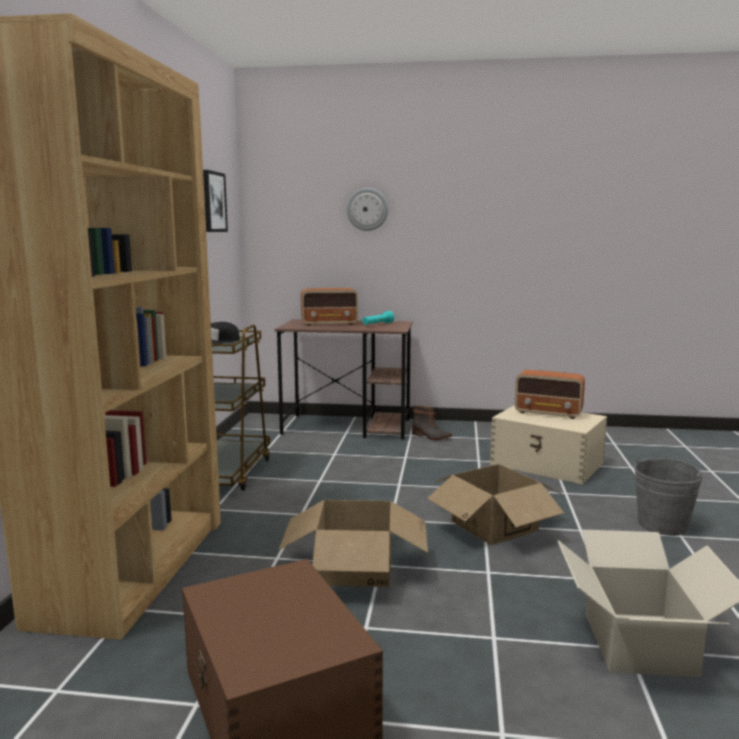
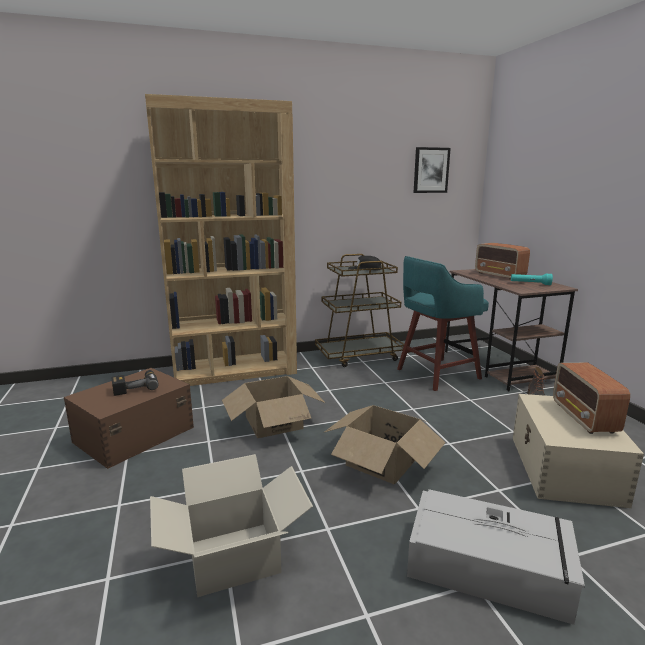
camera: 65 degrees right, 5 degrees up
(266, 608) = (135, 386): none -> power drill
(331, 453) = (436, 374): none -> turquoise stool
(367, 209) = (562, 173): wall clock -> none
(662, 525) = (490, 567): grey bucket -> grey storage box

